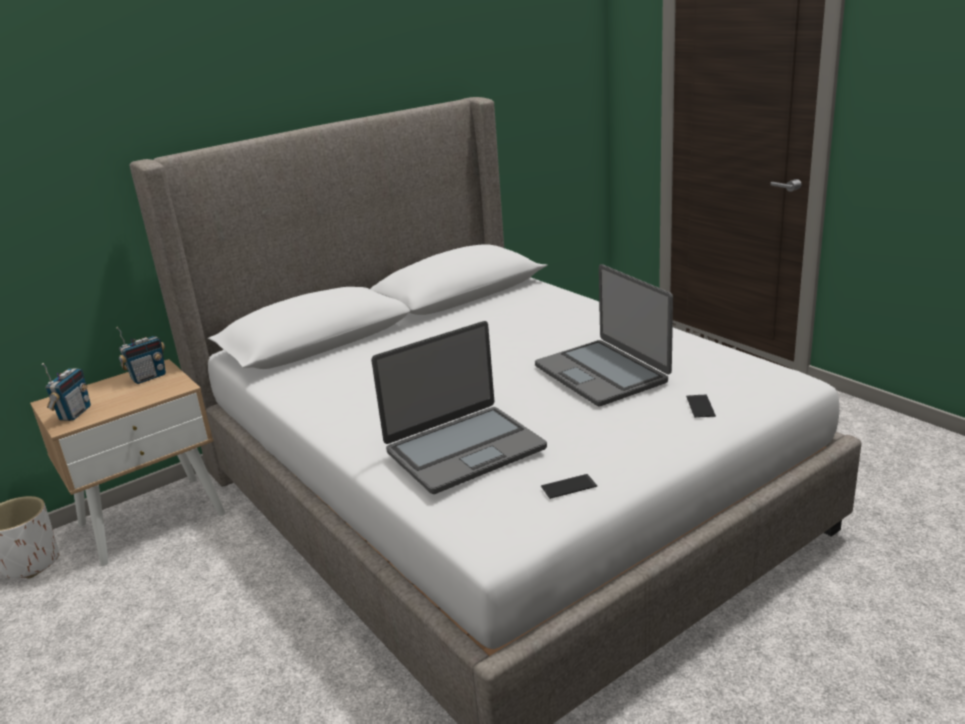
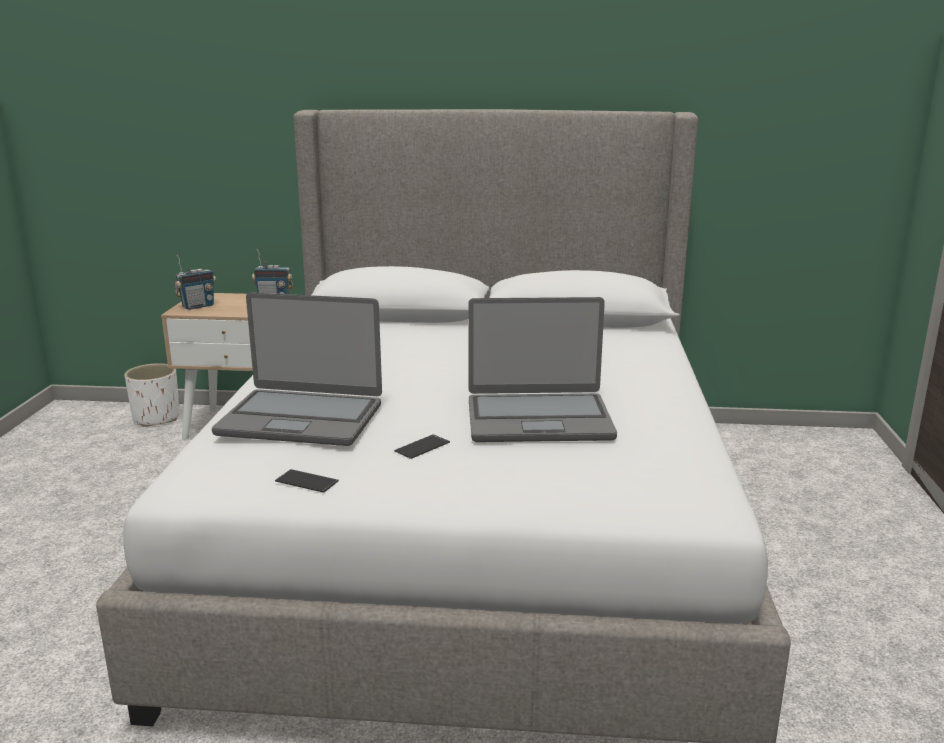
camera: 40 degrees right, 5 degrees down
(602, 373) = (538, 419): laptop -> laptop turned 105 degrees counterclockwise
(700, 406) = (555, 483): phone -> phone (422, 447)

